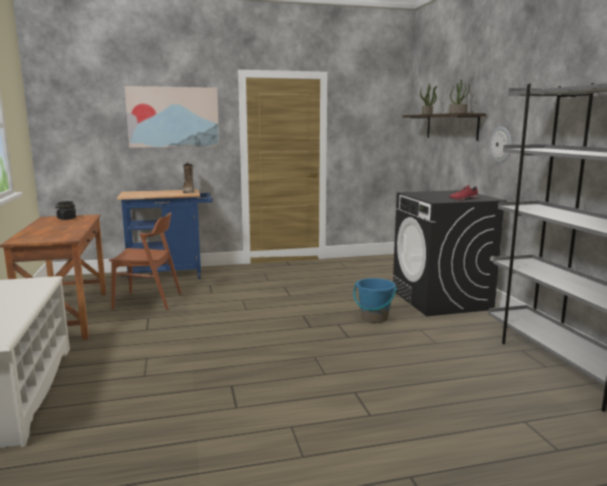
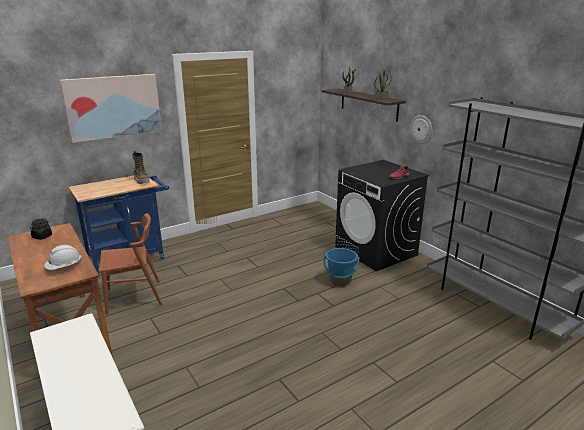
camera: 20 degrees left, 10 degrees up
(57, 234) = (64, 267): none -> white hard hat

